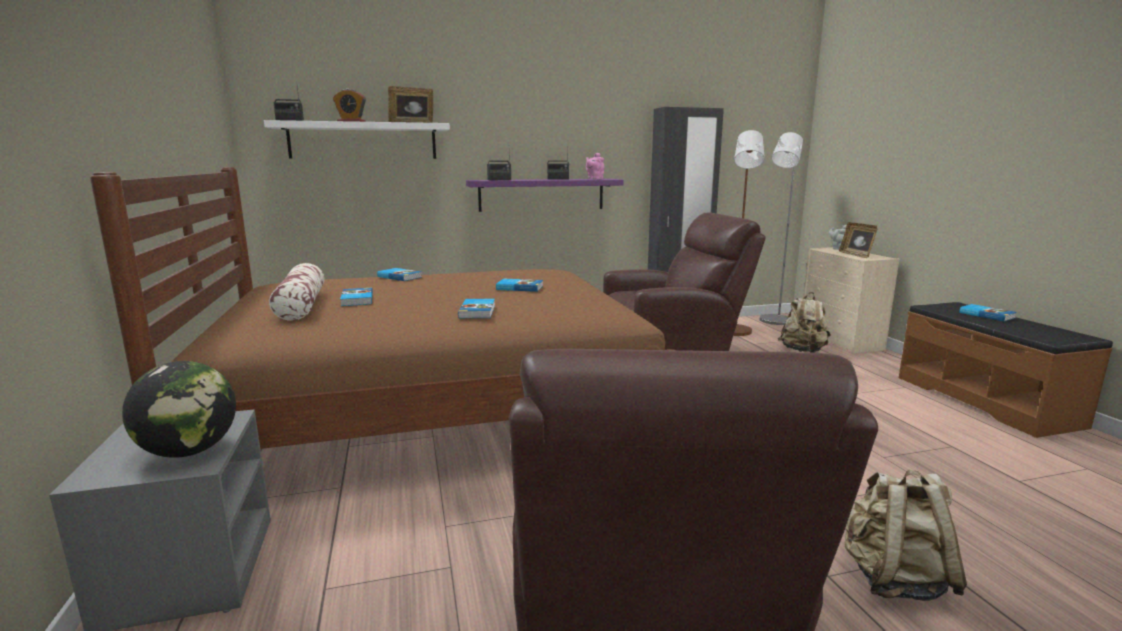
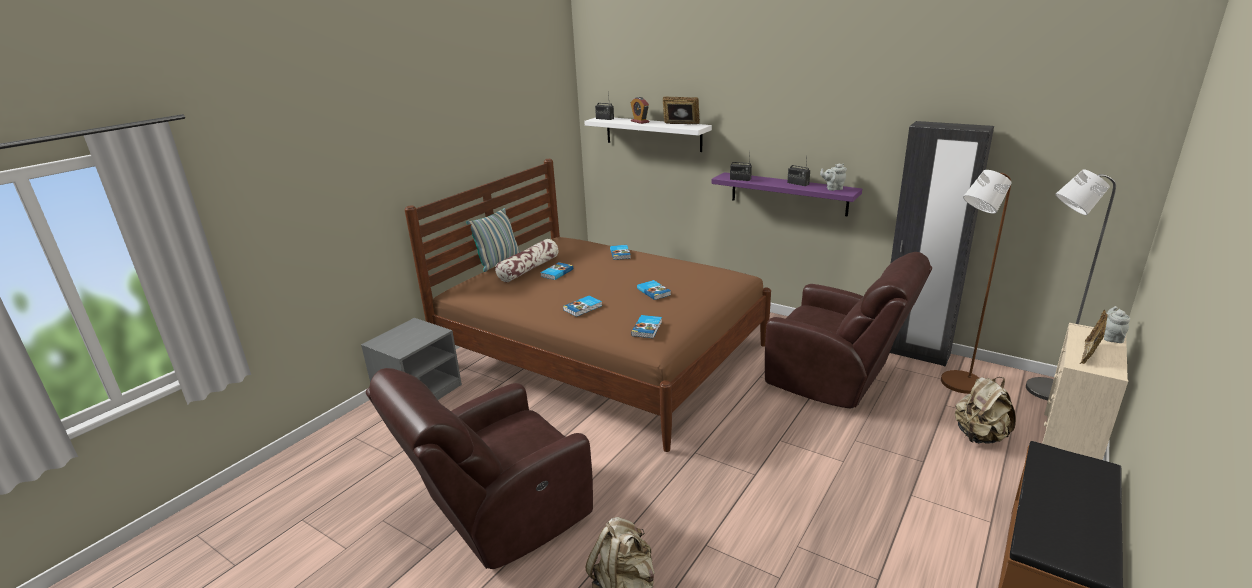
camera: 50 degrees right, 10 degrees up
(189, 451) = (407, 343): globe -> none
(220, 313) = (498, 262): none -> pillow
(594, 179) = (833, 188): pink teapot -> grey teapot
(986, 315) = (1078, 492): book -> book (647, 328)

